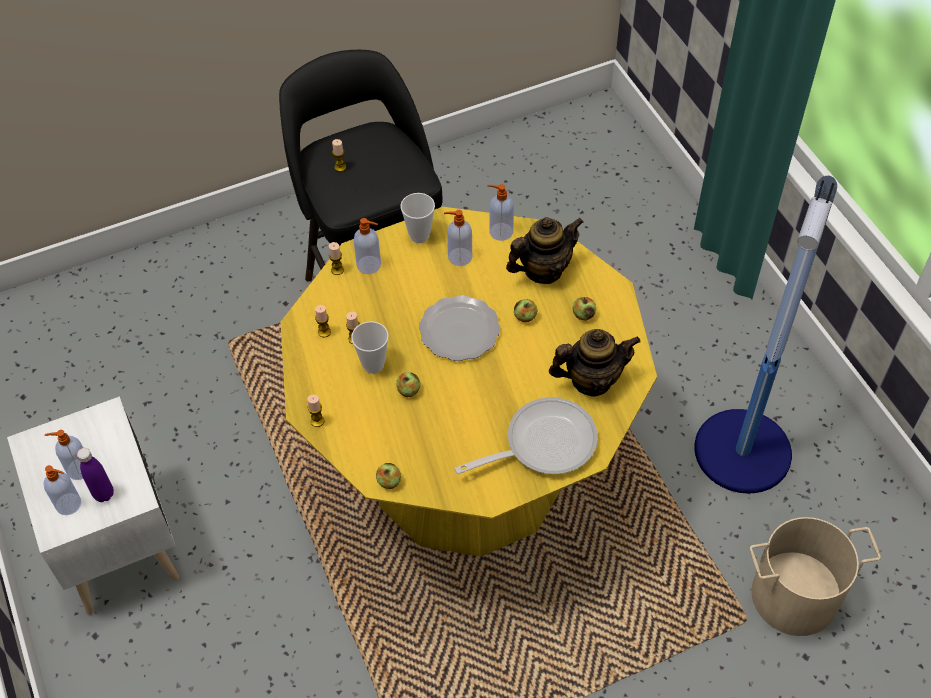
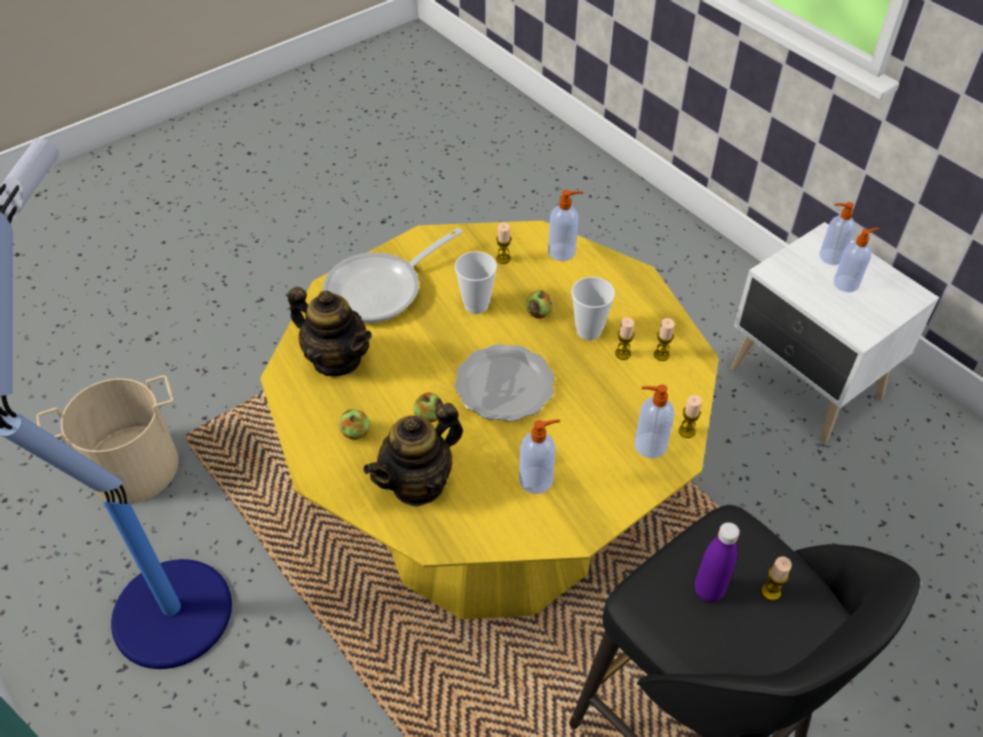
camera: 165 degrees right, 5 degrees down
(104, 494) = (806, 269): purple bottle -> purple bottle (708, 590)
(317, 421) = (620, 270): candle -> candle (503, 259)
(389, 481) = (525, 234): apple -> none
(419, 235) = (602, 501): cup -> cup (476, 305)
(500, 231) = (492, 530): soap dispenser -> soap dispenser (563, 252)
(591, 380) = (336, 359): teapot -> teapot turned 120 degrees counterclockwise

